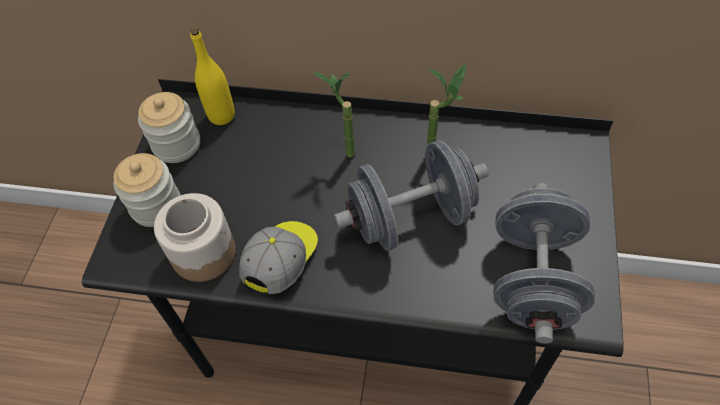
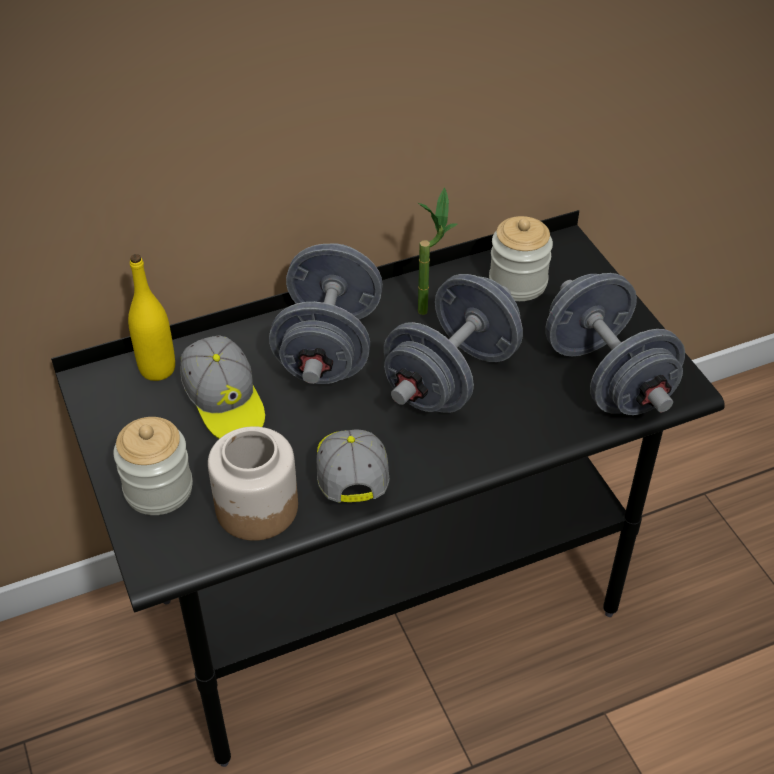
camera: 35 degrees left, 10 degrees down
(176, 144) = (128, 420): jar -> jar (517, 283)
(243, 162) = (225, 403): none -> cap
(342, 151) = (328, 347): potted plant -> grey dumbbell

